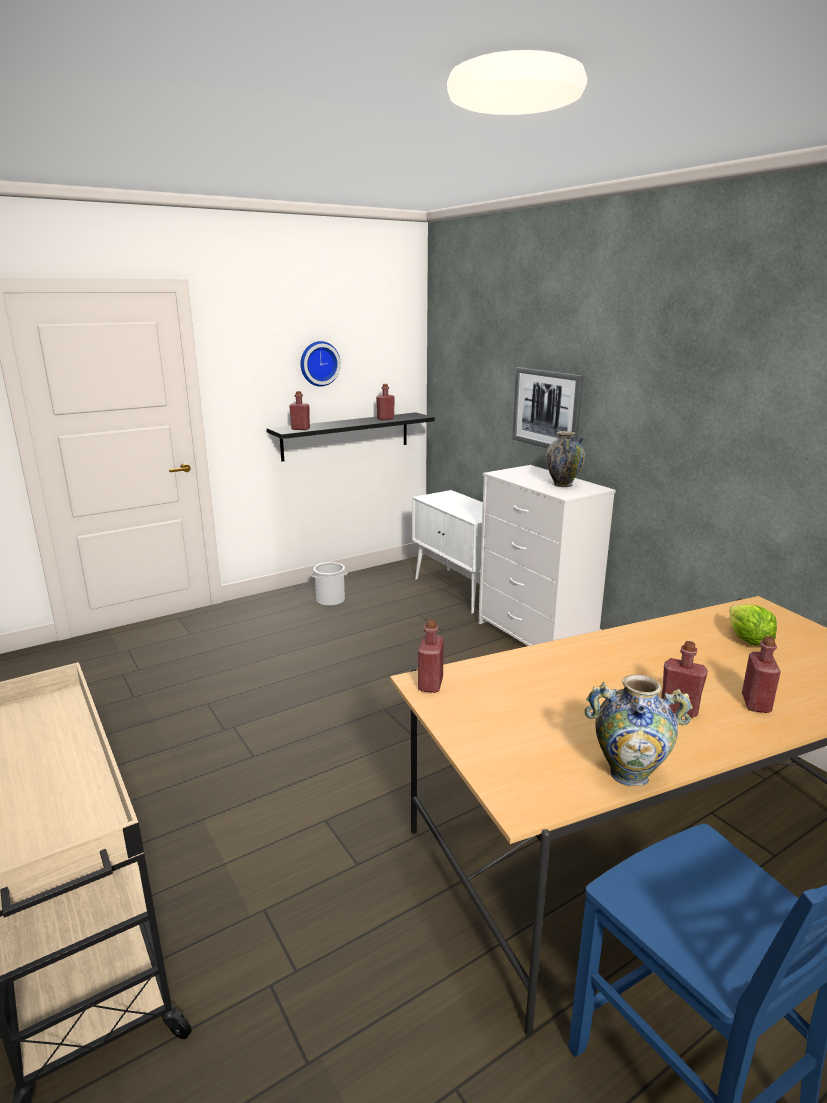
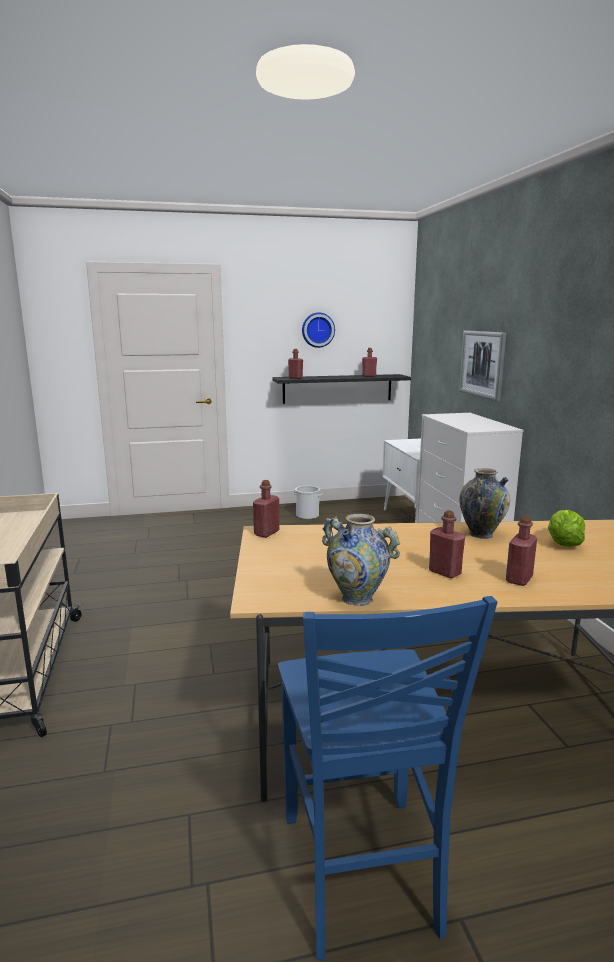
camera: 20 degrees right, 5 degrees down
(562, 484) = (479, 424): vase -> vase (481, 534)

